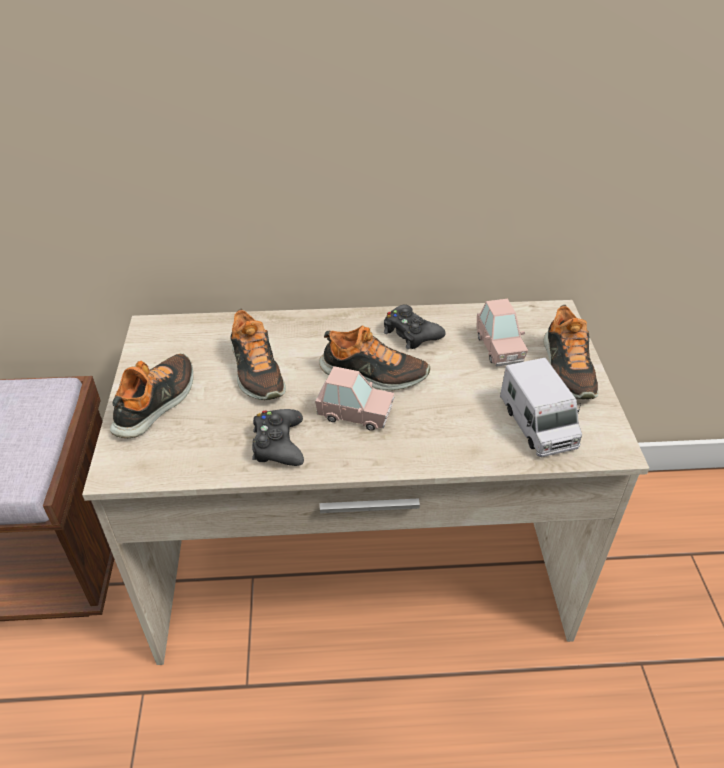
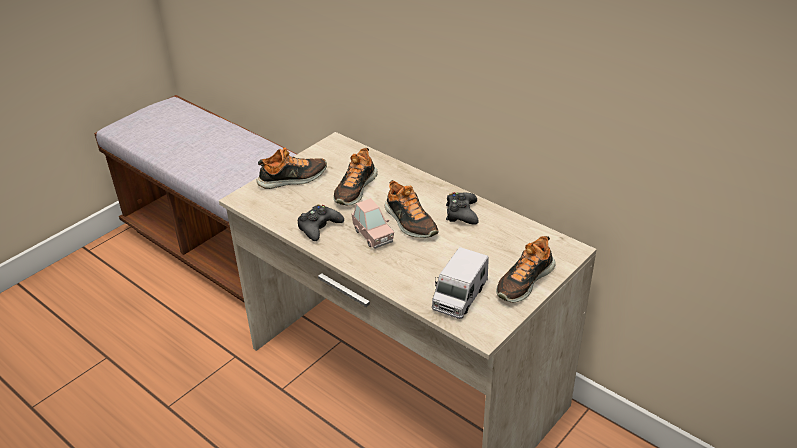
camera: 45 degrees right, 5 degrees down
(498, 348) = (501, 248): pink toy car -> none

